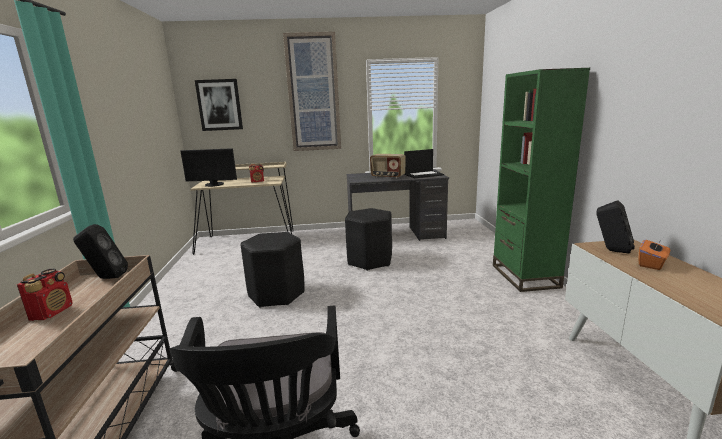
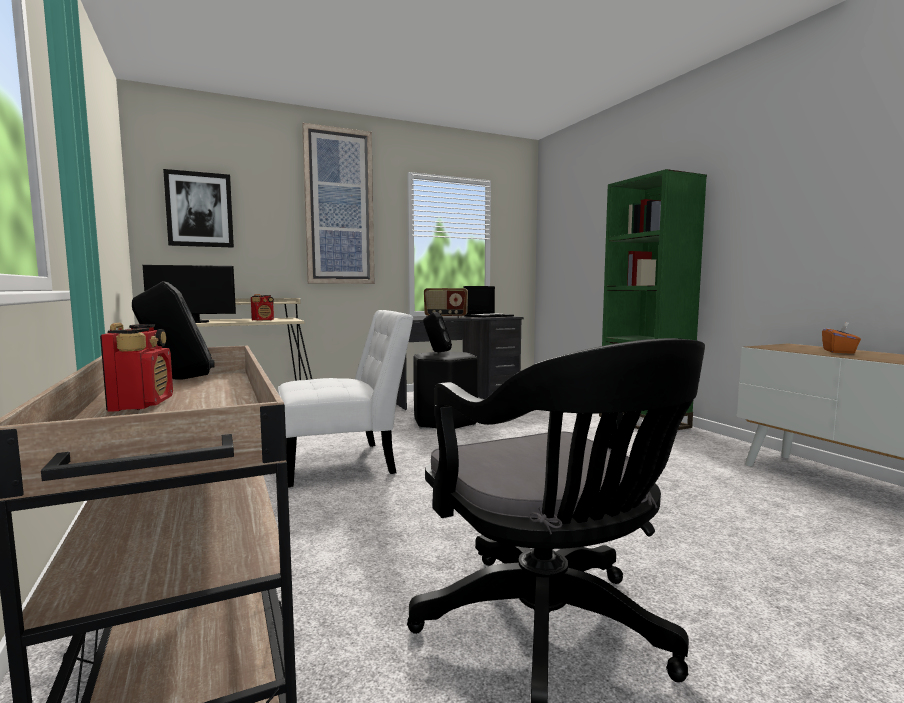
camera: 20 degrees left, 10 degrees down
(276, 294) = (344, 463): black stool -> white chair
(611, 250) = (787, 348): black speaker -> black speaker (436, 352)

